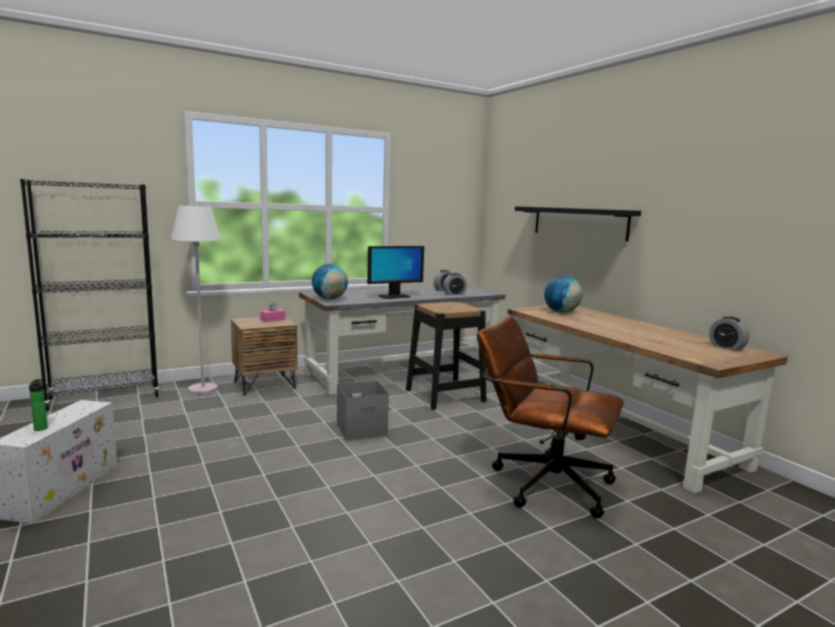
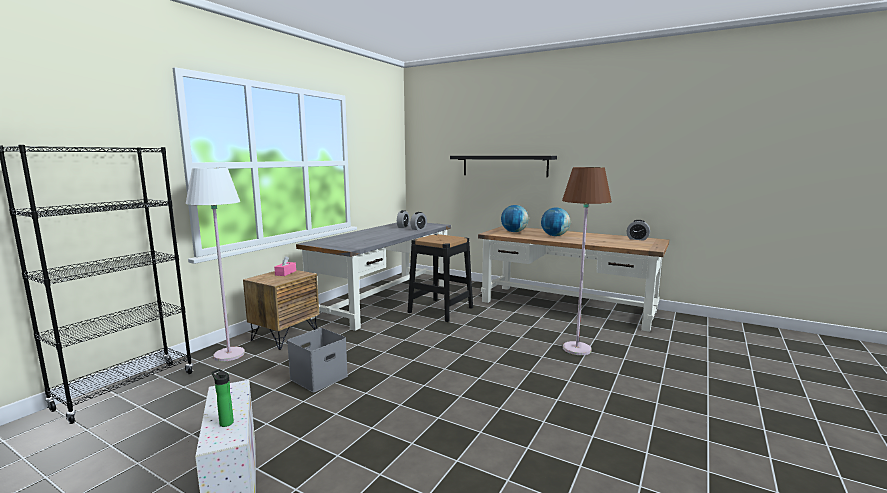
camera: 30 degrees left, 0 degrees up
(329, 299) = (339, 246): globe -> globe (554, 236)
(362, 429) = (421, 349): grey storage box -> grey storage box (319, 377)
(394, 296) = (382, 237): monitor -> none
(541, 482) = (576, 349): brown office chair -> brown floor lamp

